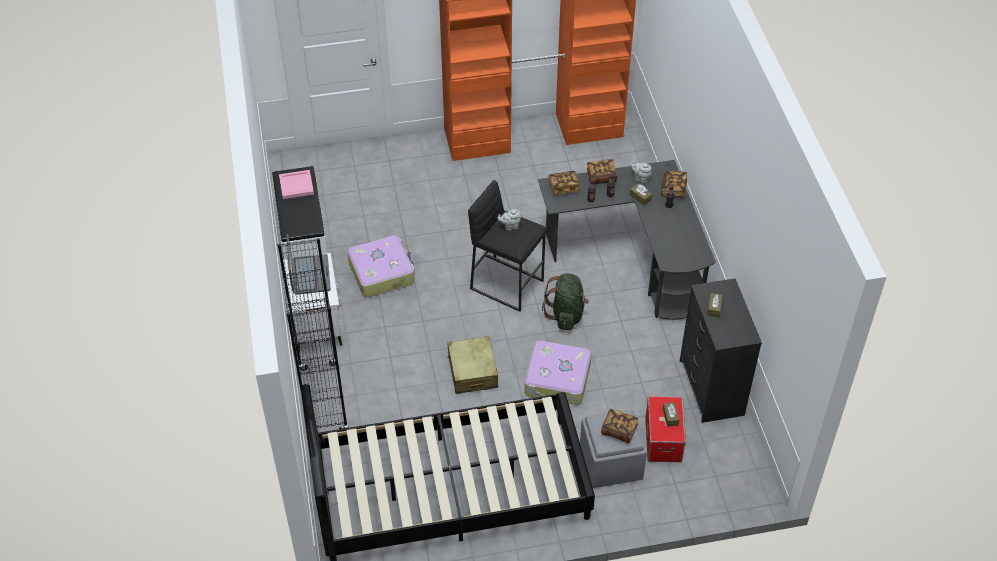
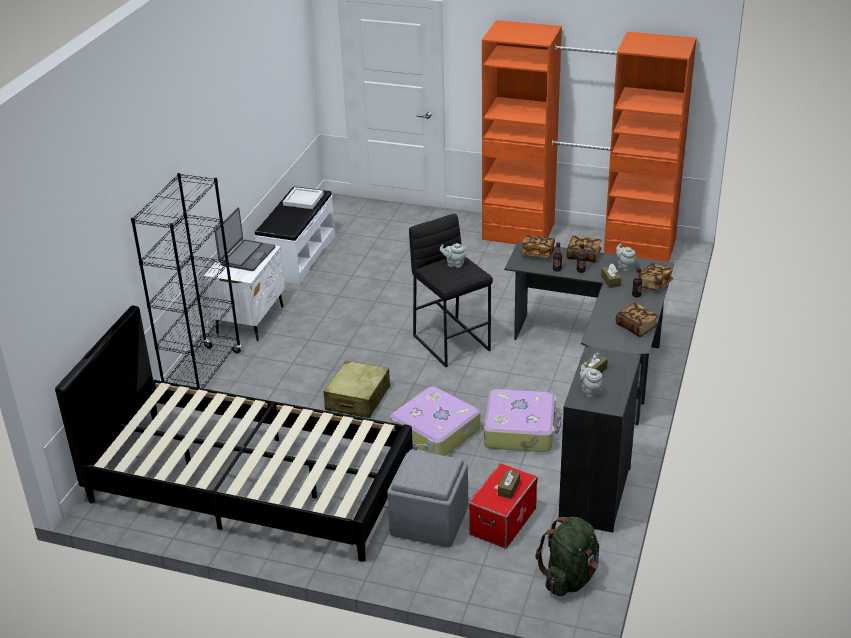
camera: 30 degrees right, 15 degrees down
(296, 186) = (302, 200): pink tray -> white tray
(382, 272) = (343, 300): suitcase -> suitcase (520, 430)
(566, 314) = (490, 383): green backpack -> green backpack (570, 578)
(619, 430) = (432, 472): book -> book (636, 327)
(724, 328) = (590, 391): none -> grey teapot

